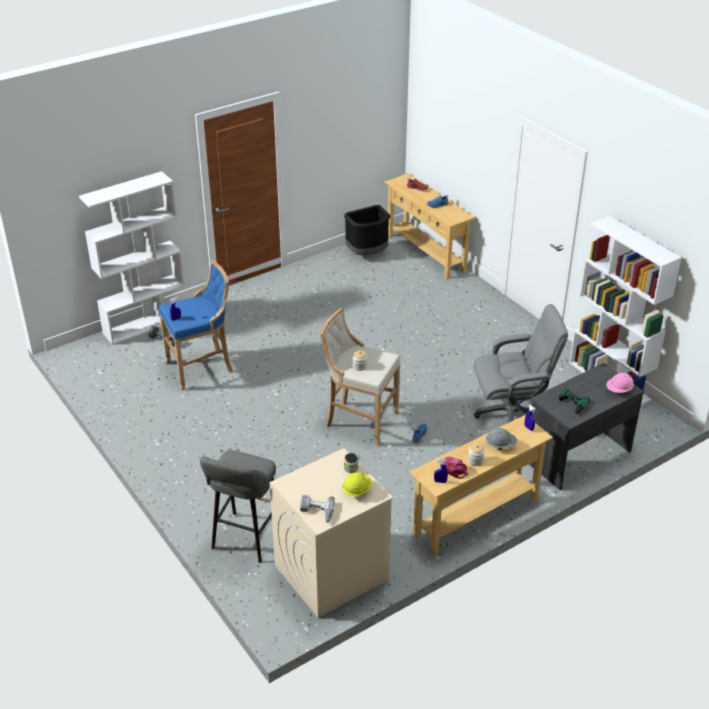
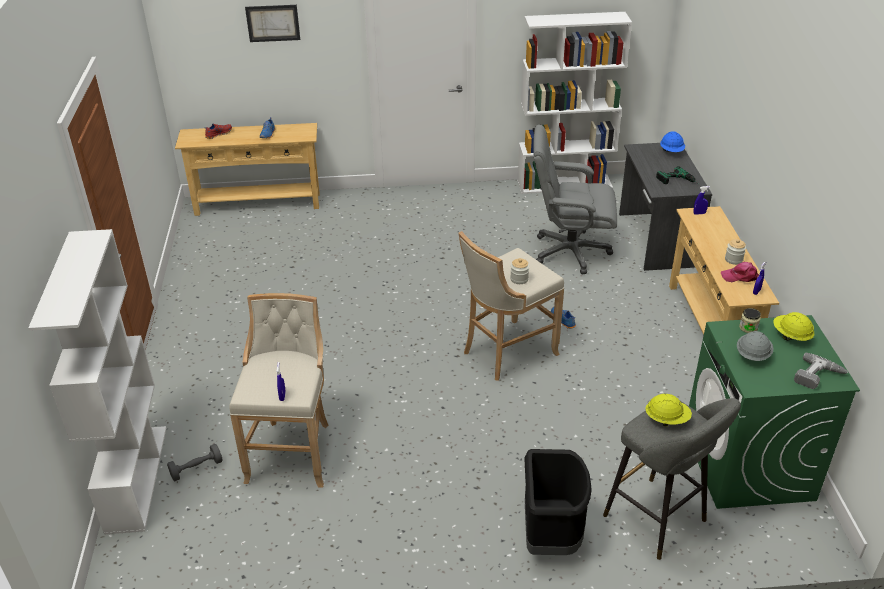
camera: 60 degrees left, 0 degrees up
(202, 368) = (292, 451): blue stool -> beige stool
(245, 463) = (666, 419): none -> yellow hard hat
(331, 573) = (748, 464): beige washing machine -> green washing machine
(367, 254) = (211, 240): black trash can -> black trash can (551, 536)
(465, 128) = (273, 23): none -> picture
(500, 445) = (717, 238): grey hard hat -> grey hard hat (752, 355)
(511, 413) = (569, 251): grey office chair -> grey office chair turned 105 degrees counterclockwise
(619, 390) = (671, 151): pink hard hat -> blue hard hat

